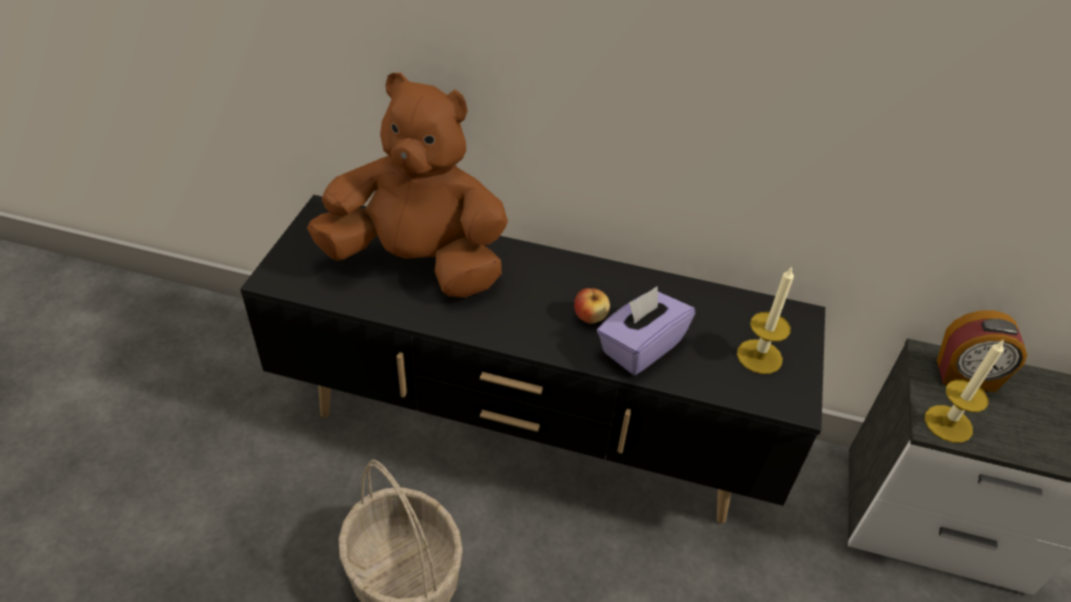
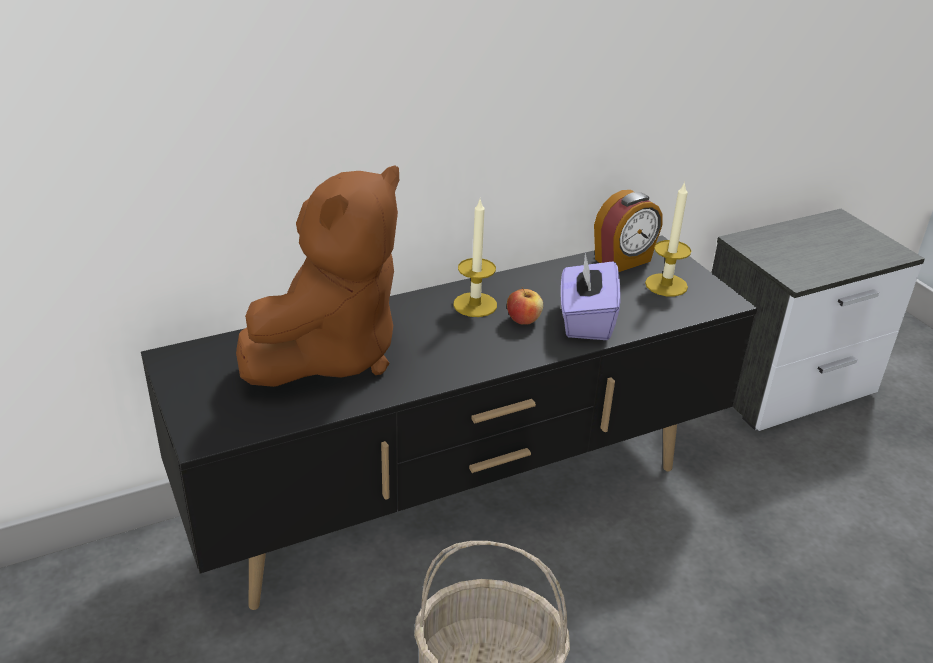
camera: 40 degrees left, 10 degrees down
(418, 263) = (330, 354): brown plush toy -> brown plush toy turned 150 degrees clockwise
(948, 424) = (801, 273): candle -> candle (475, 304)
(965, 377) = (775, 242): alarm clock -> alarm clock (623, 261)

